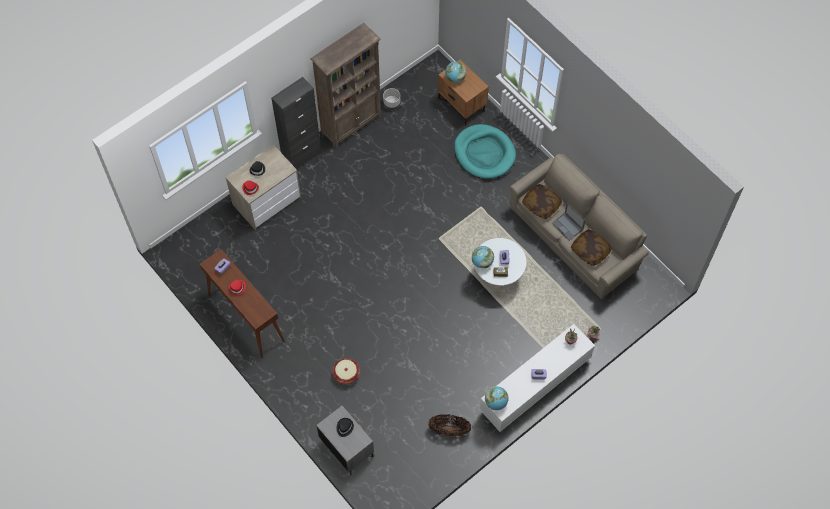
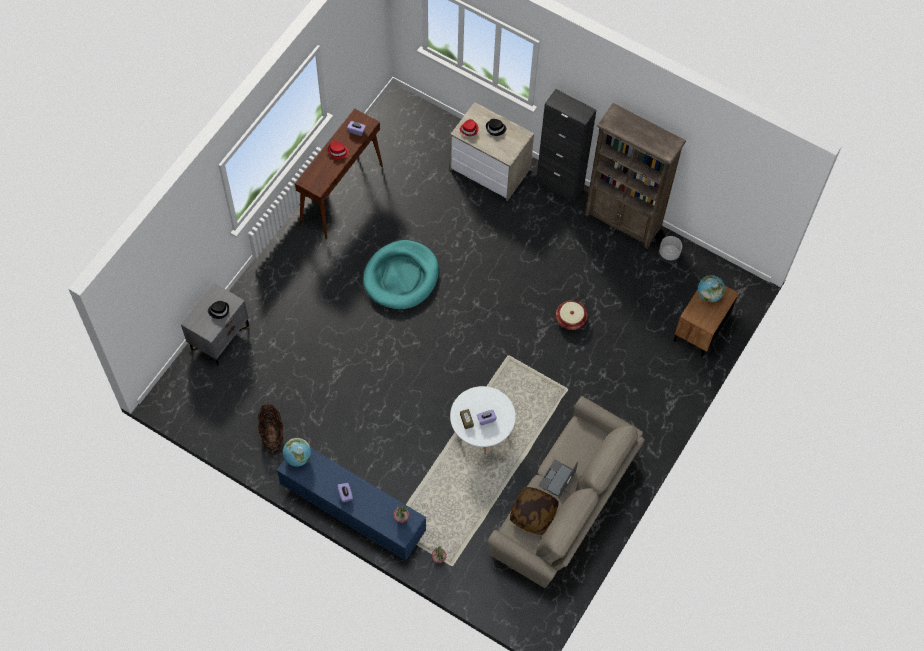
camera: 70 degrees right, 0 degrees up
(346, 374) = (306, 311): basket -> basket (570, 319)
(482, 262) = (474, 397): globe -> none
(484, 153) = (642, 373): turquoise dog bed -> turquoise dog bed (401, 277)
(534, 386) = (352, 509): white tv stand -> blue tv stand
(541, 204) = (576, 442): pillow -> none

